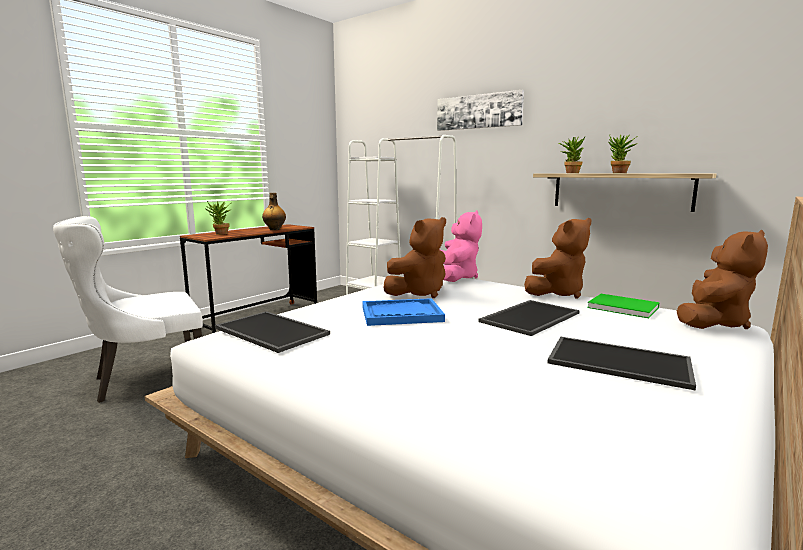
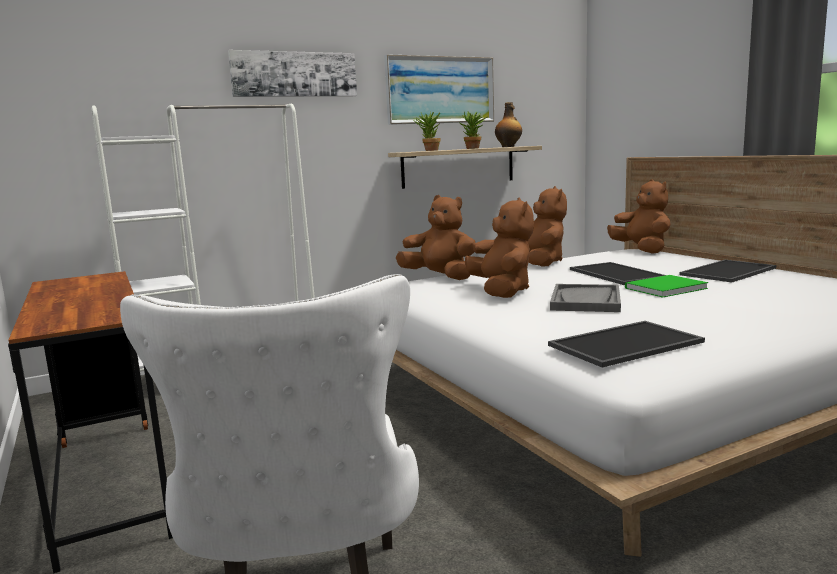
camera: 65 degrees left, 0 degrees up
(220, 234) = (76, 313): potted plant -> none
(274, 229) = (103, 286): bottle -> bottle (508, 146)
(401, 314) = (586, 301): blue tray -> grey tray
(456, 277) = (440, 277): pink plush toy -> brown plush toy
(608, 114) = (440, 90): none -> picture
(621, 307) = (595, 256): green book -> green book (662, 288)

